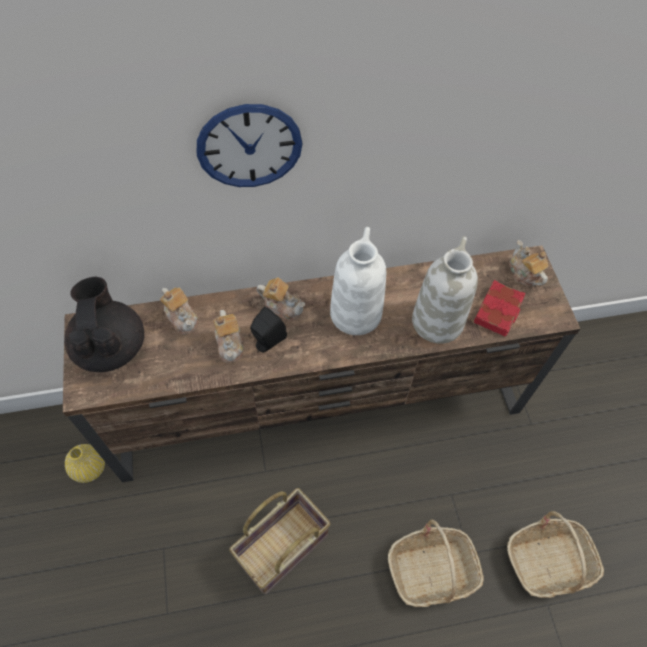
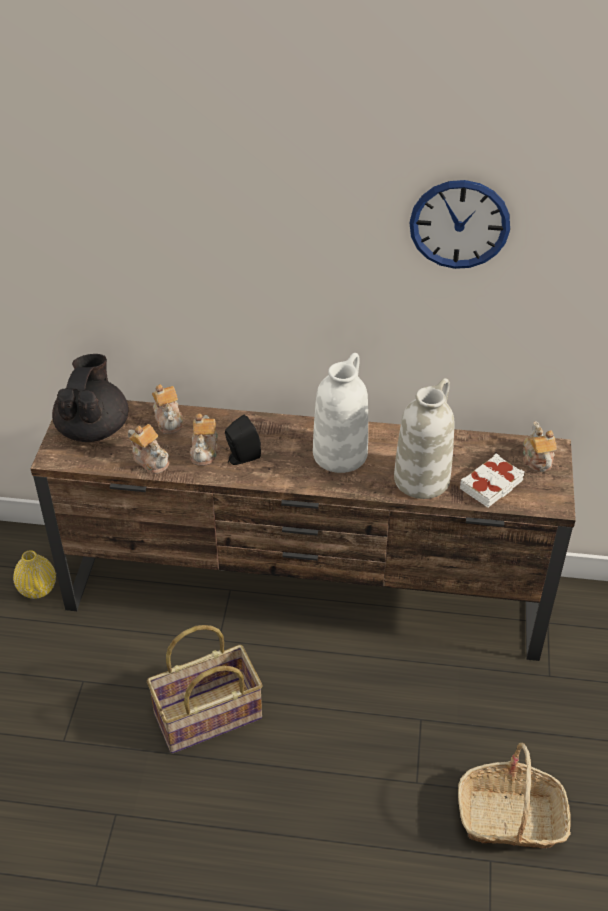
camera: 20 degrees right, 15 degrees down
(249, 146) = (256, 251): wall clock -> wall clock (459, 224)
(282, 307) = (269, 432): teapot -> teapot (151, 460)
(432, 569) = (367, 785): basket -> none
(498, 311) = (492, 485): red book -> white book

